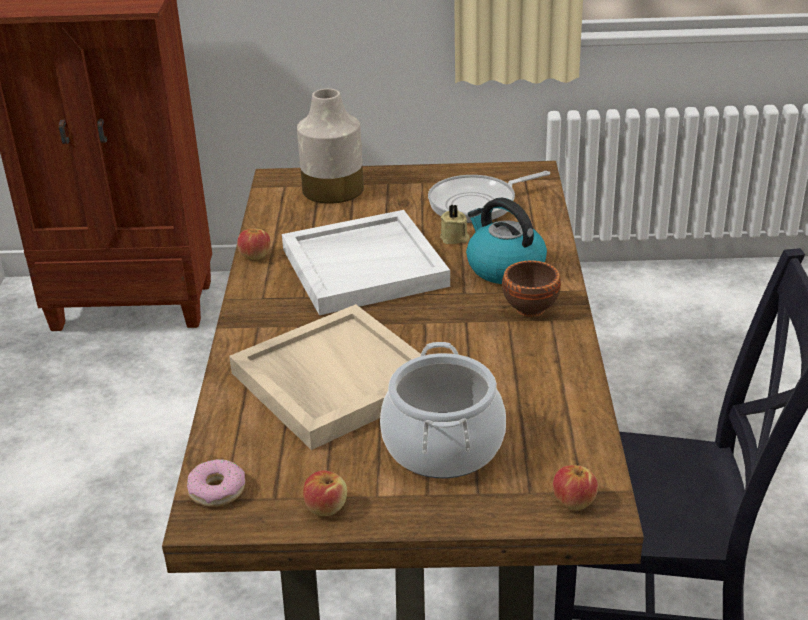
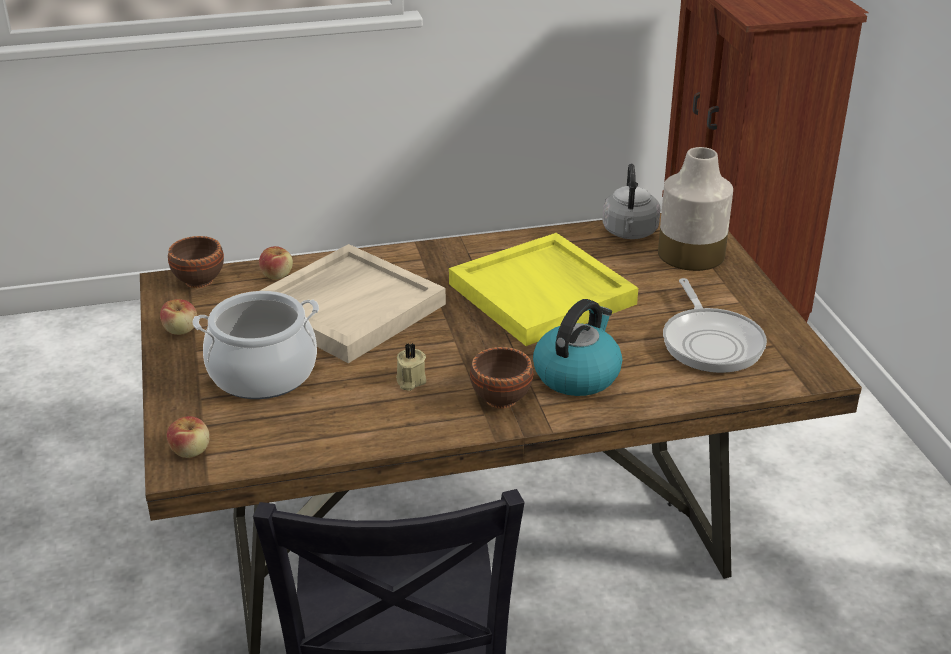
camera: 75 degrees right, 0 degrees up
(217, 490) = (199, 281): donut -> brown bowl
(255, 255) = (539, 236): apple -> apple (277, 275)
(278, 210) = (630, 233): none -> grey kettle
(365, 266) = (543, 294): white tray -> yellow tray
(454, 238) = (624, 337): beige candle -> beige candle (410, 381)
(477, 203) = (711, 342): frying pan -> frying pan turned 150 degrees counterclockwise

